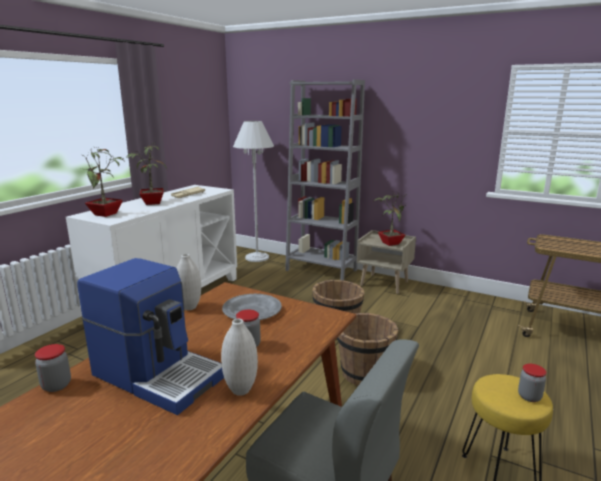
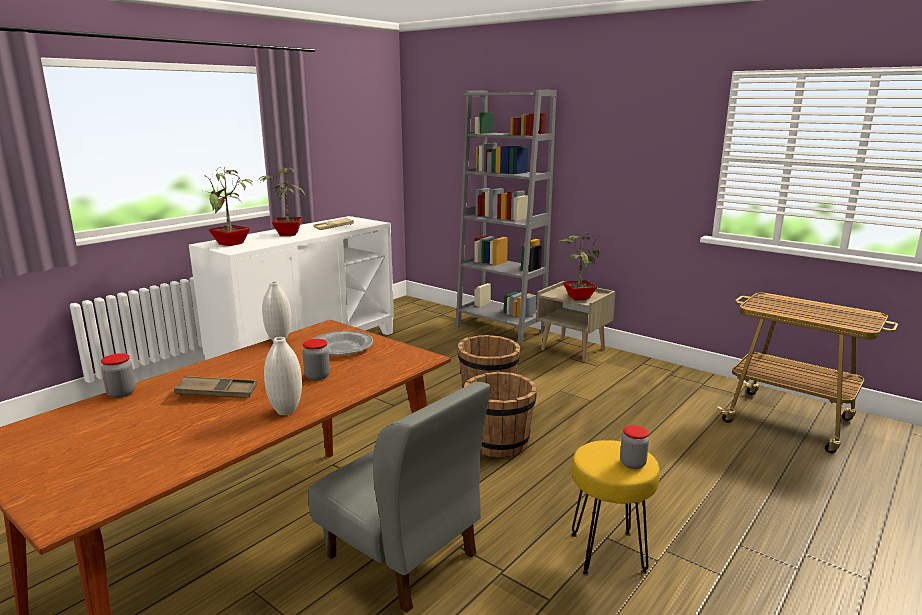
camera: 10 degrees right, 0 degrees up
(159, 374) = (217, 393): coffee machine -> brown tray
(257, 257) = (427, 310): white floor lamp -> none

